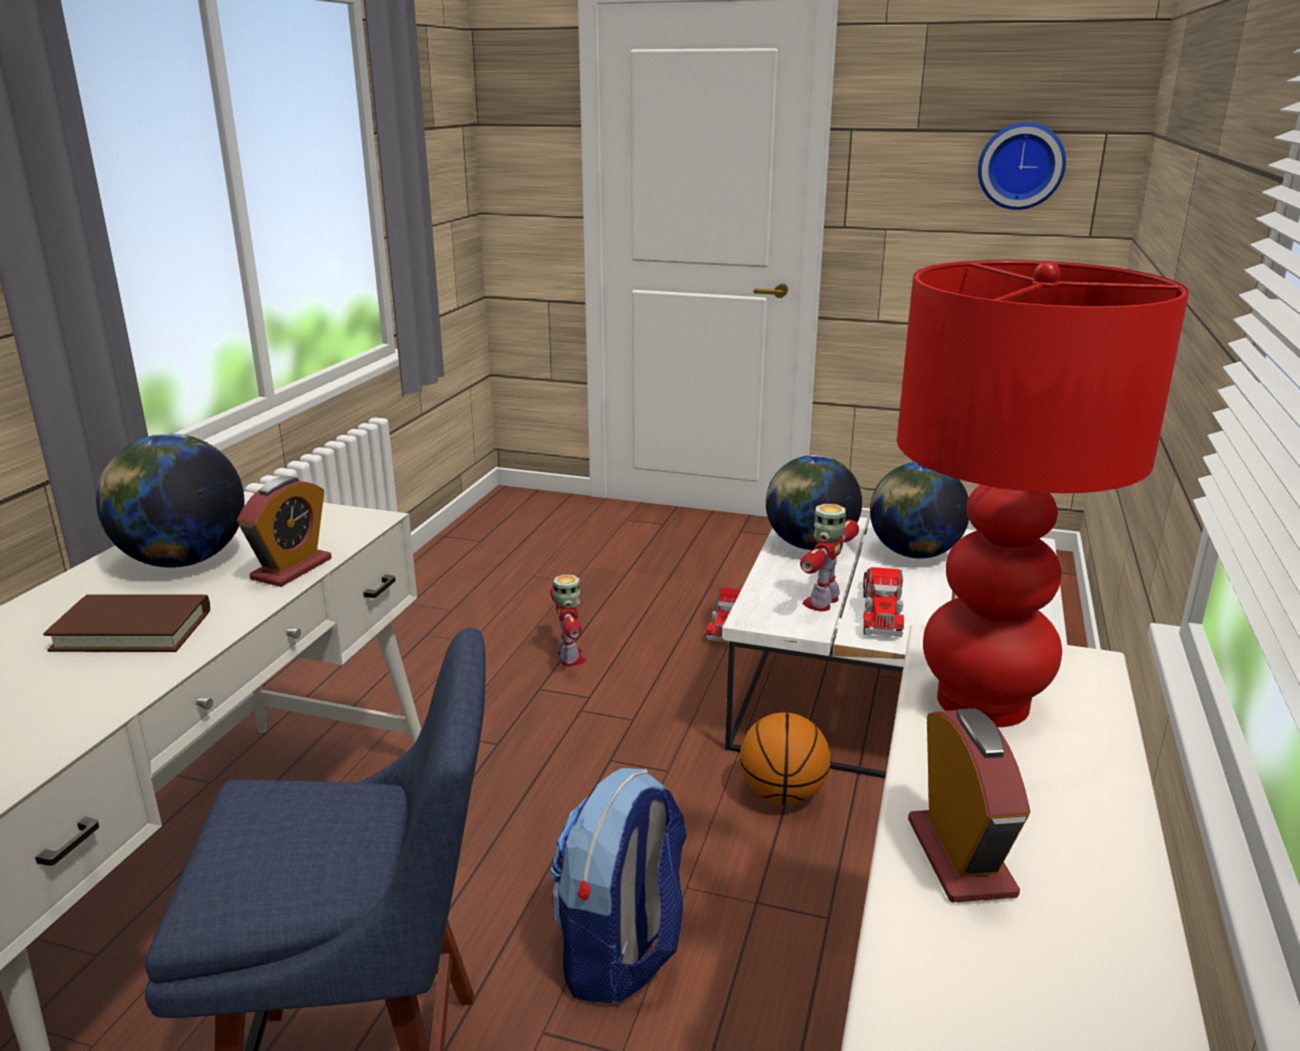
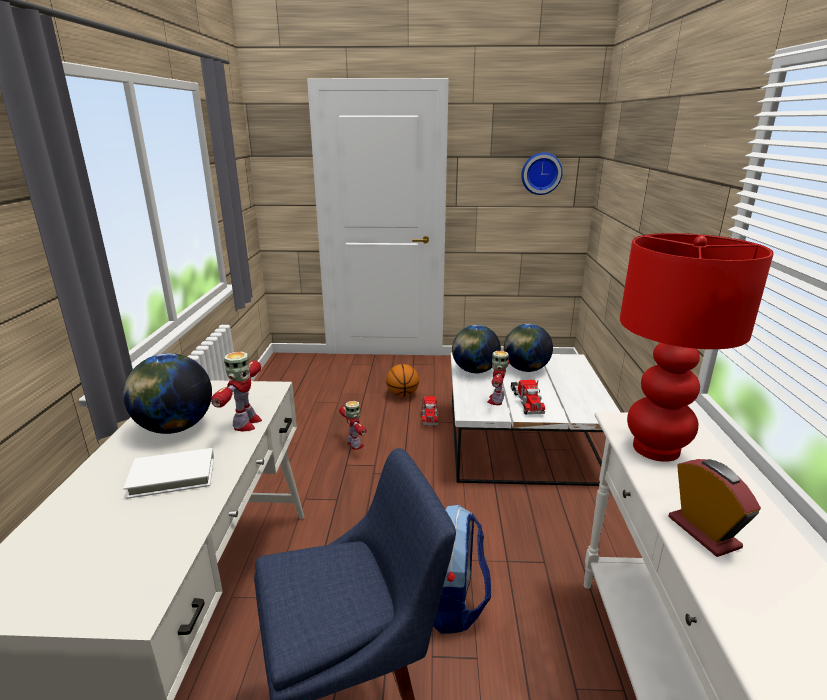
camera: 15 degrees left, 0 degrees up
(132, 630) = (172, 476): brown book -> white book
(291, 569) = (246, 424): alarm clock -> toy robot
(783, 794) = (495, 501): basketball -> basketball (402, 395)

